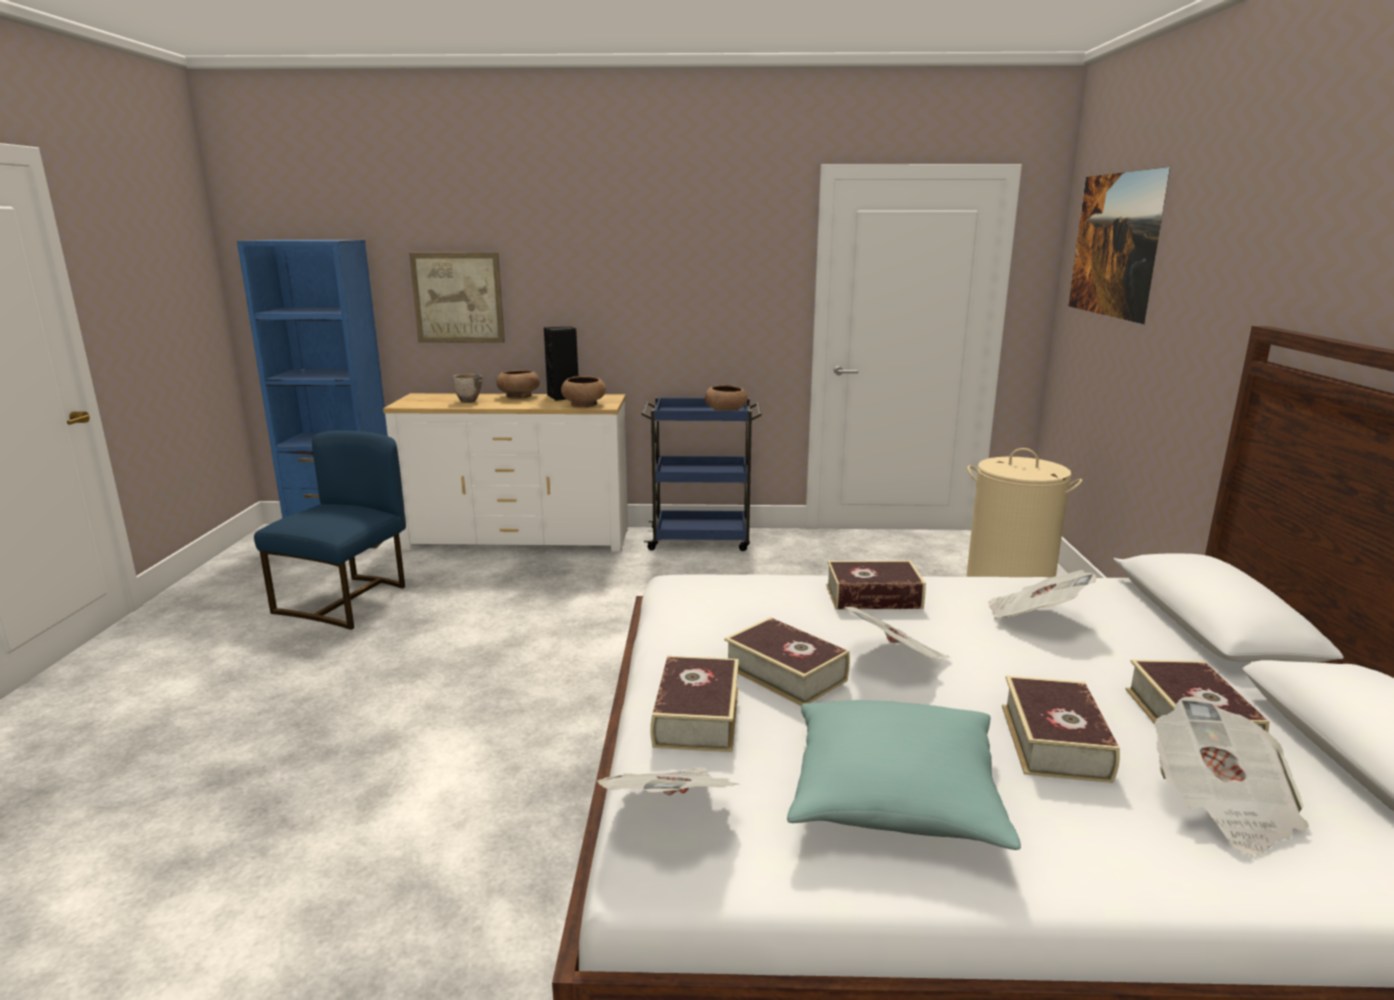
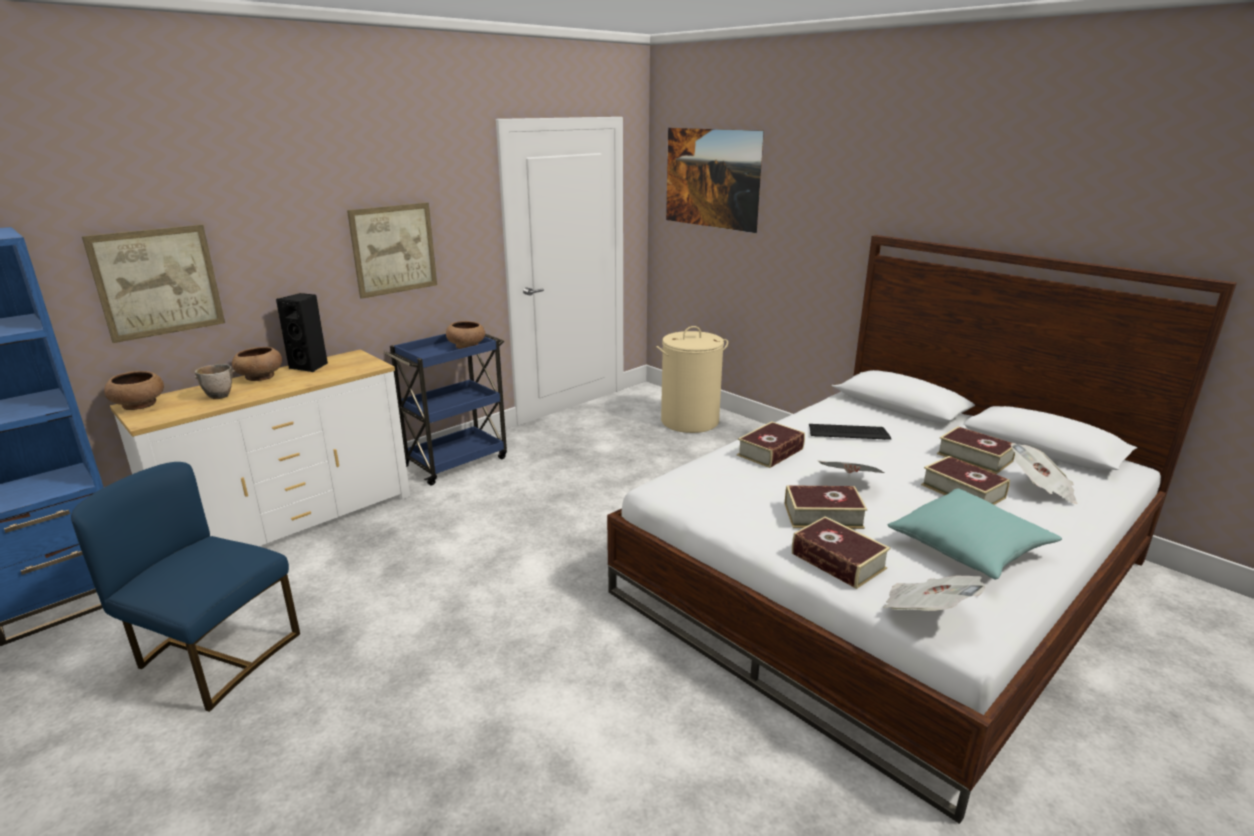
camera: 45 degrees left, 5 degrees up
(347, 601) = (214, 656): blue chair -> blue chair turned 45 degrees counterclockwise
(584, 405) = (354, 369): brown bowl -> brown bowl (140, 404)
(675, 298) = (394, 249): none -> picture
(1034, 617) = (848, 433): newspaper -> keyboard

